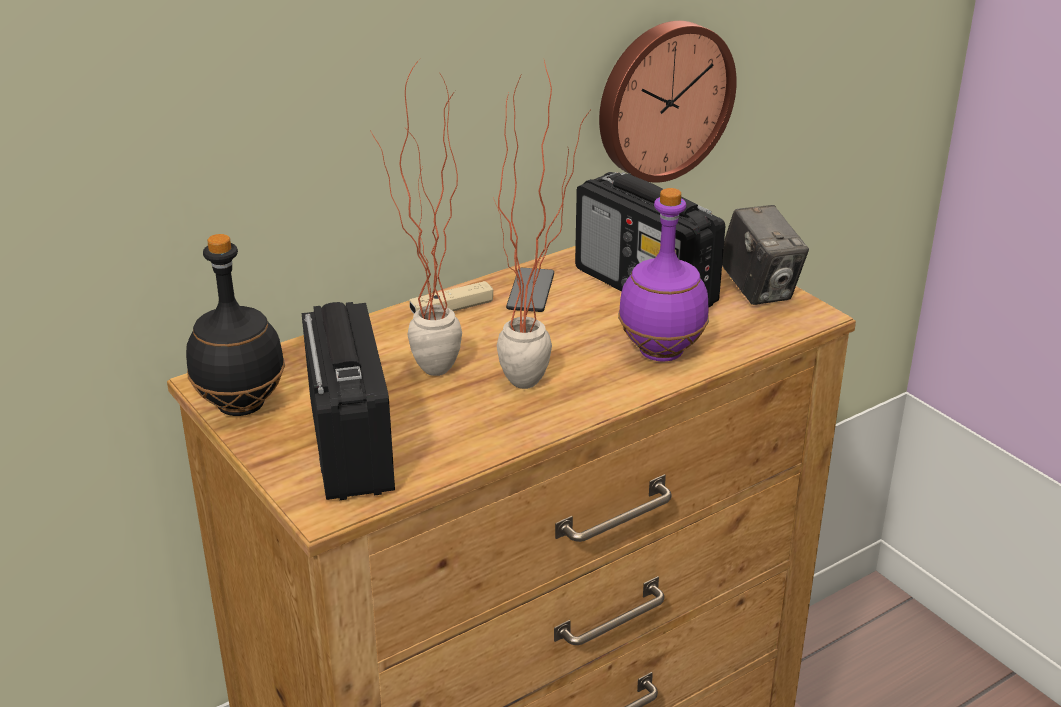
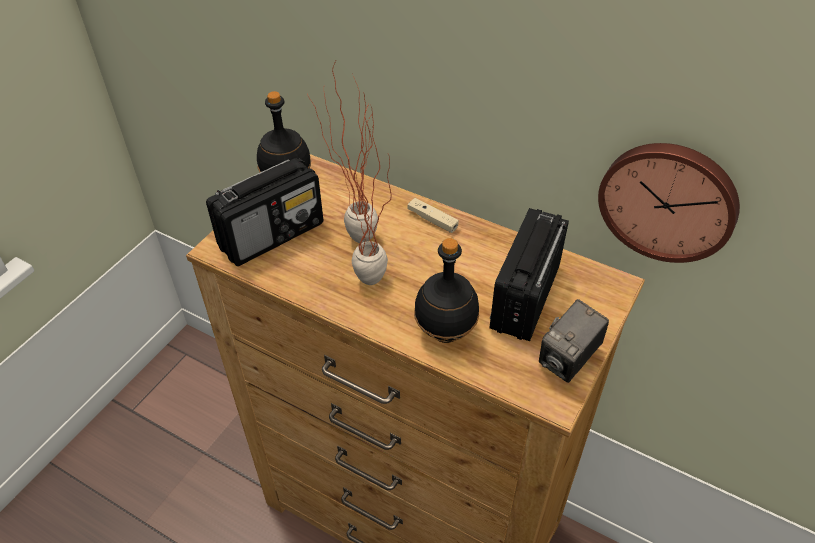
camera: 65 degrees right, 15 degrees up
(530, 291) = (478, 246): phone -> none
(660, 353) = (444, 331): purple bottle -> black bottle

